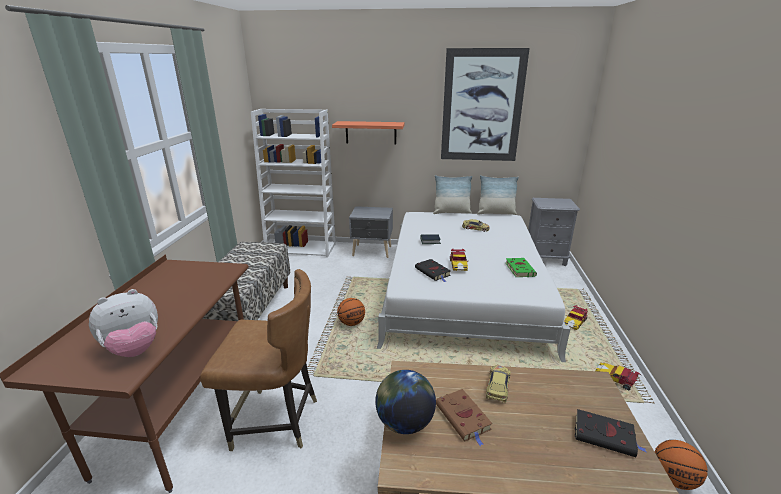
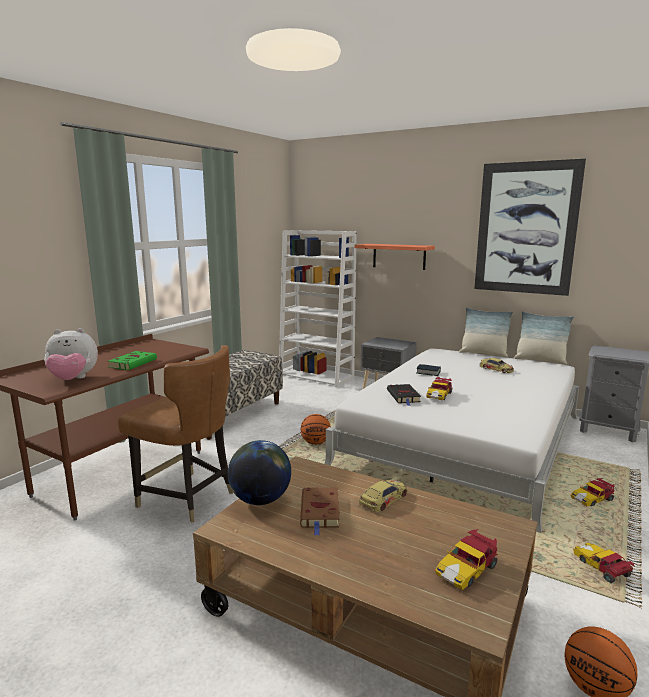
camera: 25 degrees right, 10 degrees down
(519, 269) = (513, 410): green book -> green book (133, 363)
(605, 436) = (467, 569): black book -> toy car

